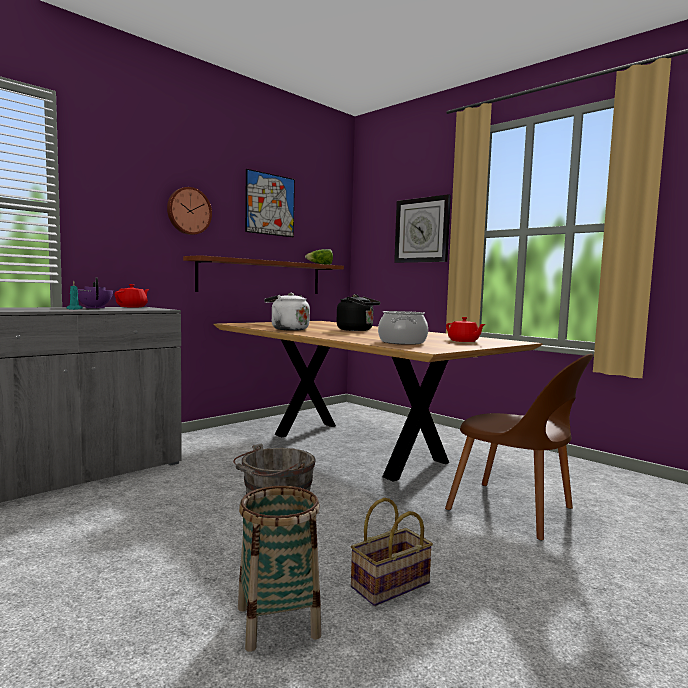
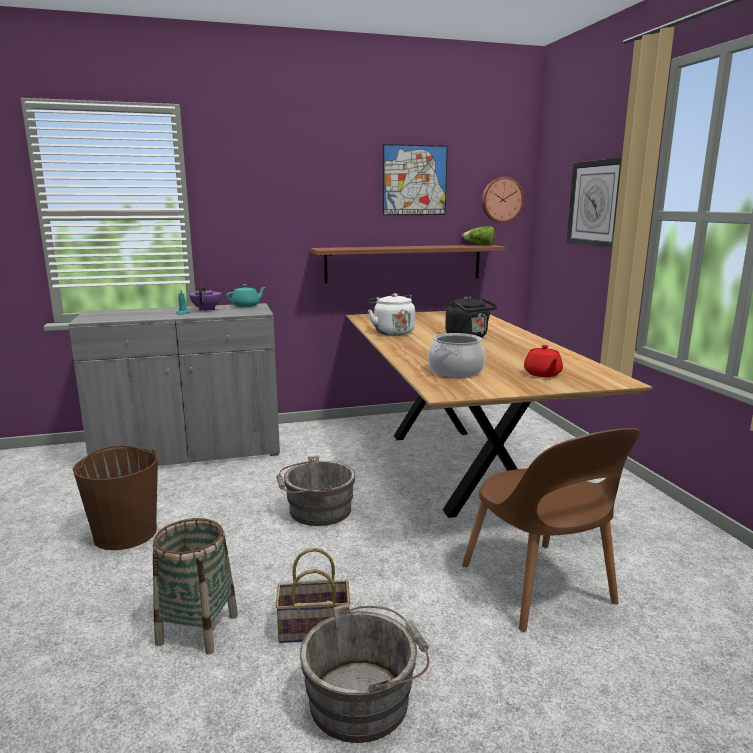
camera: 30 degrees right, 10 degrees up
(73, 562) = (125, 533): none -> brown bucket
(132, 307) = (246, 306): red teapot -> turquoise teapot
(188, 211) = (315, 200): wall clock -> wall clock (501, 199)
(501, 622) = (365, 699): none -> grey bucket

